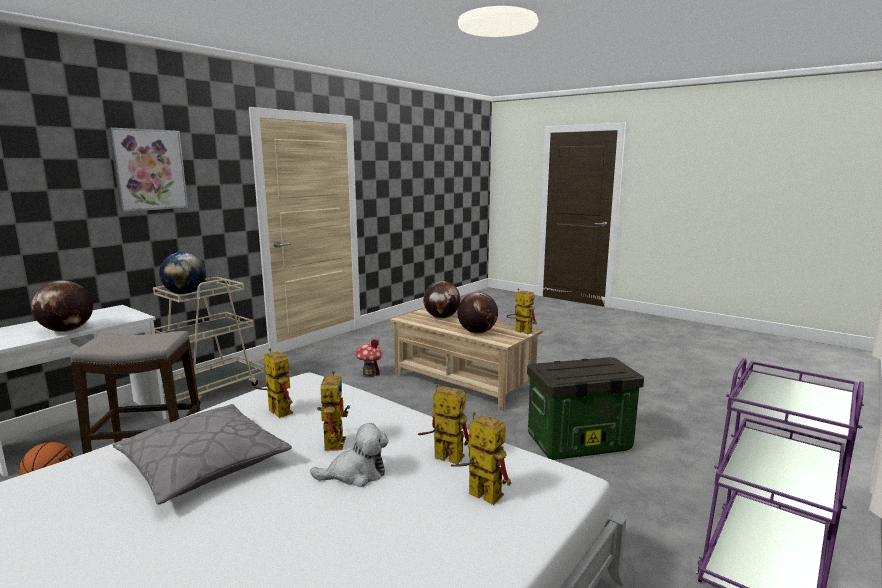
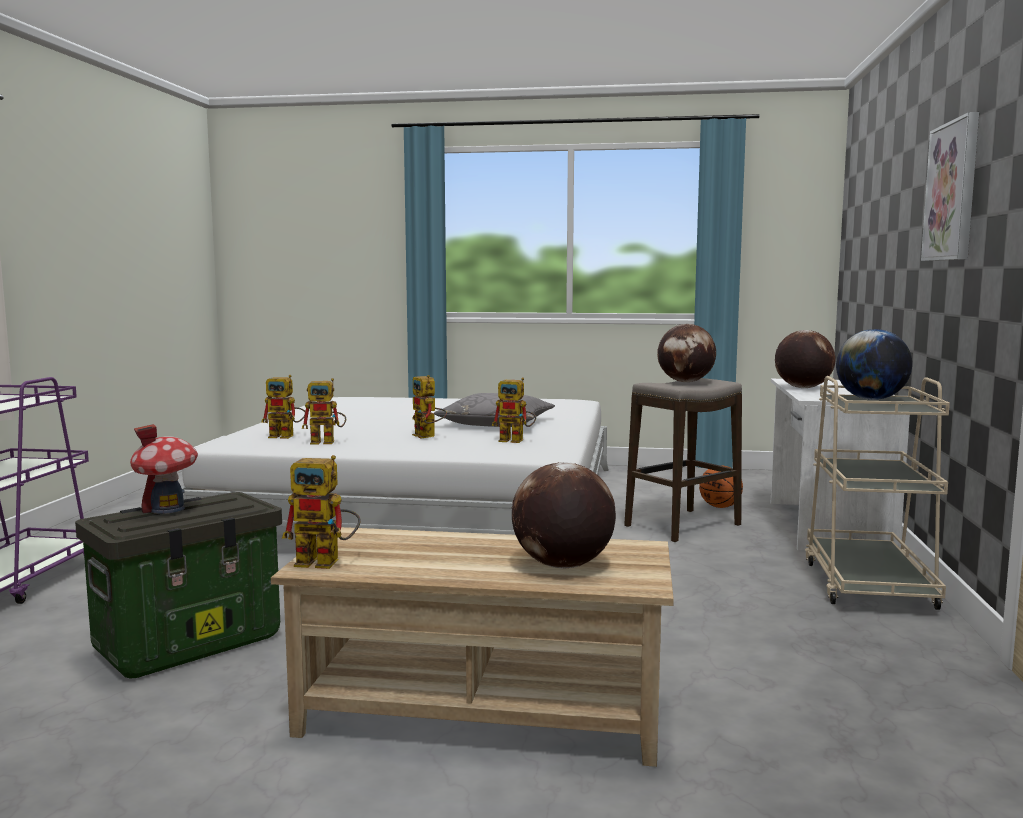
camera: 150 degrees right, 5 degrees down
(355, 474) = (382, 430): plush toy -> none
(369, 374) = (709, 675): toy house -> toy house (167, 509)
(477, 332) = (424, 544): globe -> globe (686, 382)

